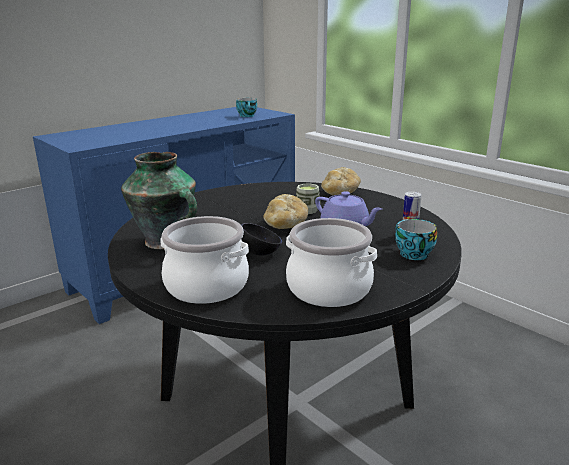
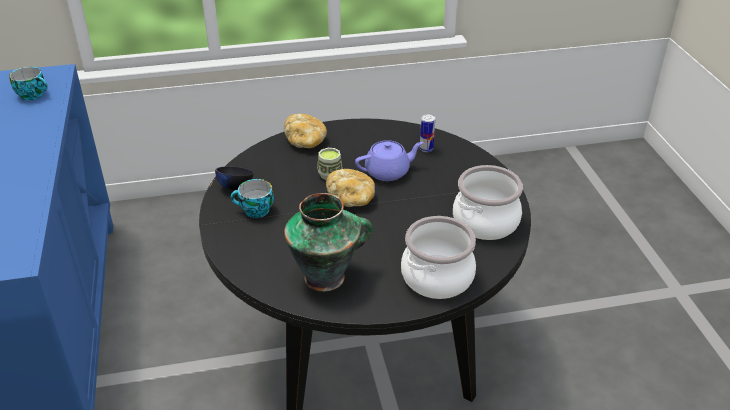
camera: 60 degrees left, 15 degrees up
(261, 253) = (399, 231): black bowl -> black bowl (236, 186)
(411, 254) = (460, 164): cup -> cup (255, 211)

